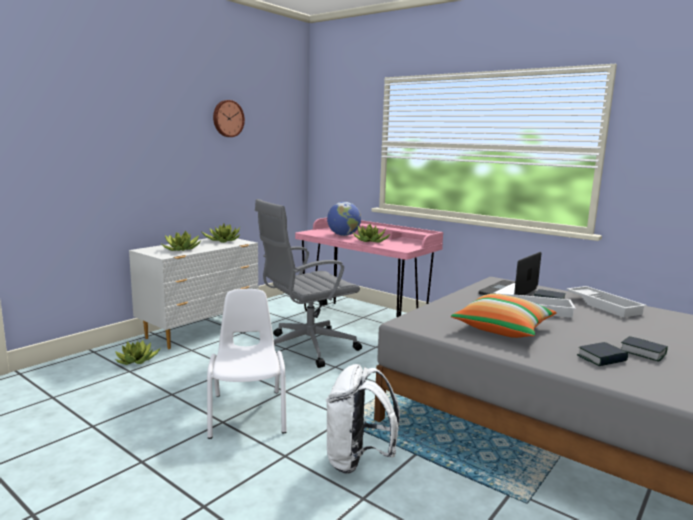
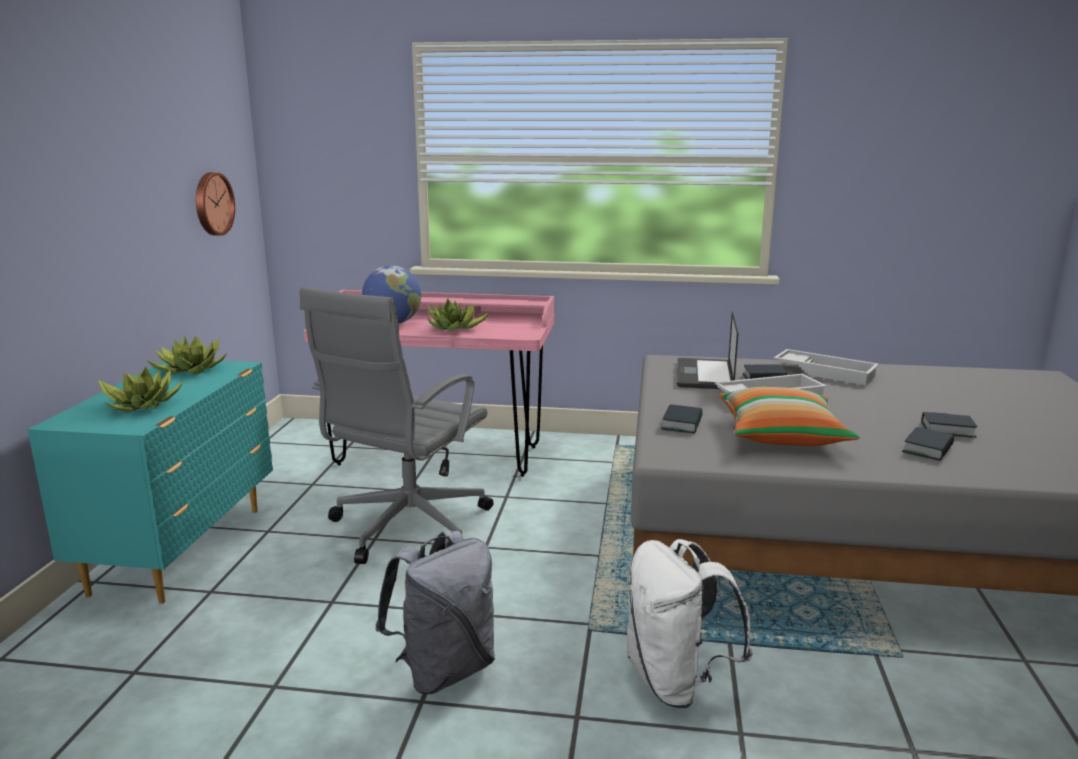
camera: 30 degrees left, 5 degrees up
(137, 360) = (124, 646): potted plant -> none
(200, 330) = (183, 549): white dresser -> turquoise dresser
(227, 118) = (141, 126): wall clock -> wall clock (212, 204)
(248, 413) = (444, 670): white chair -> grey backpack
(446, 311) = (682, 424): none -> book

